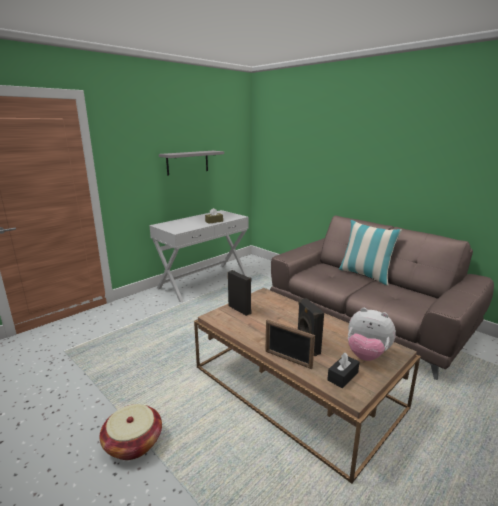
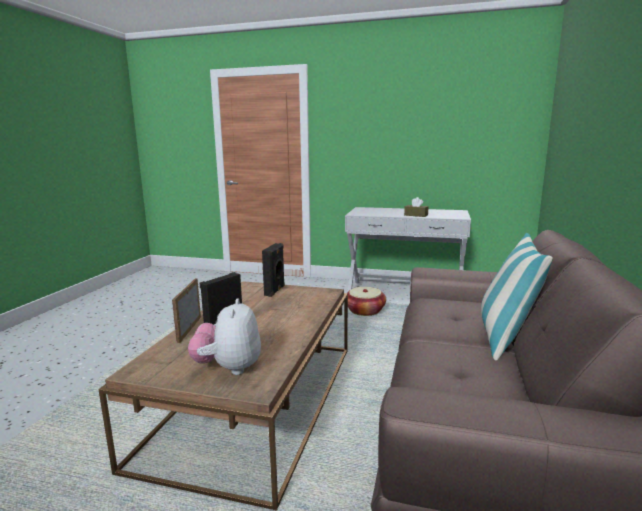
camera: 60 degrees right, 5 degrees down
(133, 443) = (135, 348): basket -> basket (364, 311)
(187, 162) = (421, 140): grey shelf -> none
(342, 376) = (170, 360): black tissue box -> none

